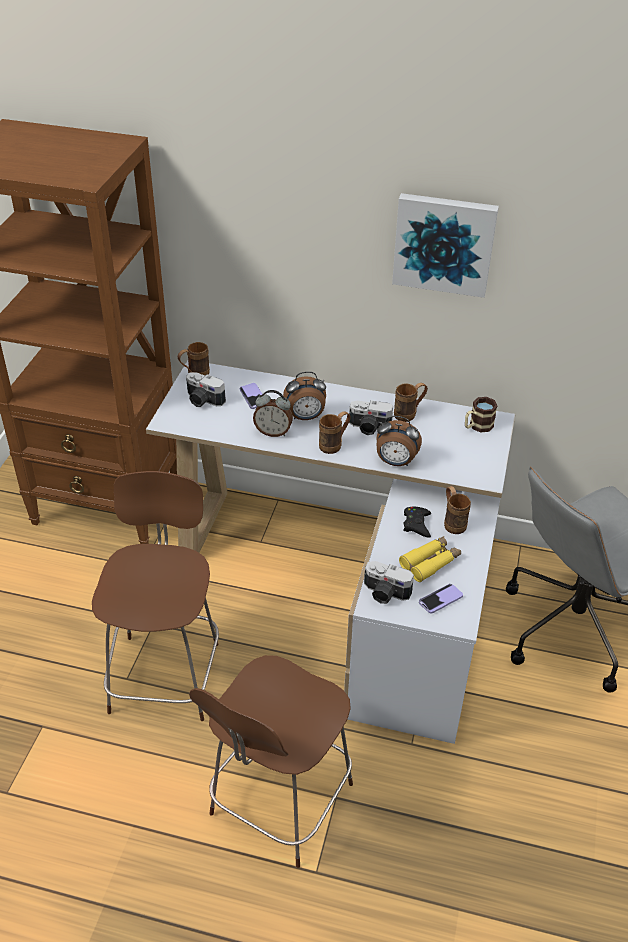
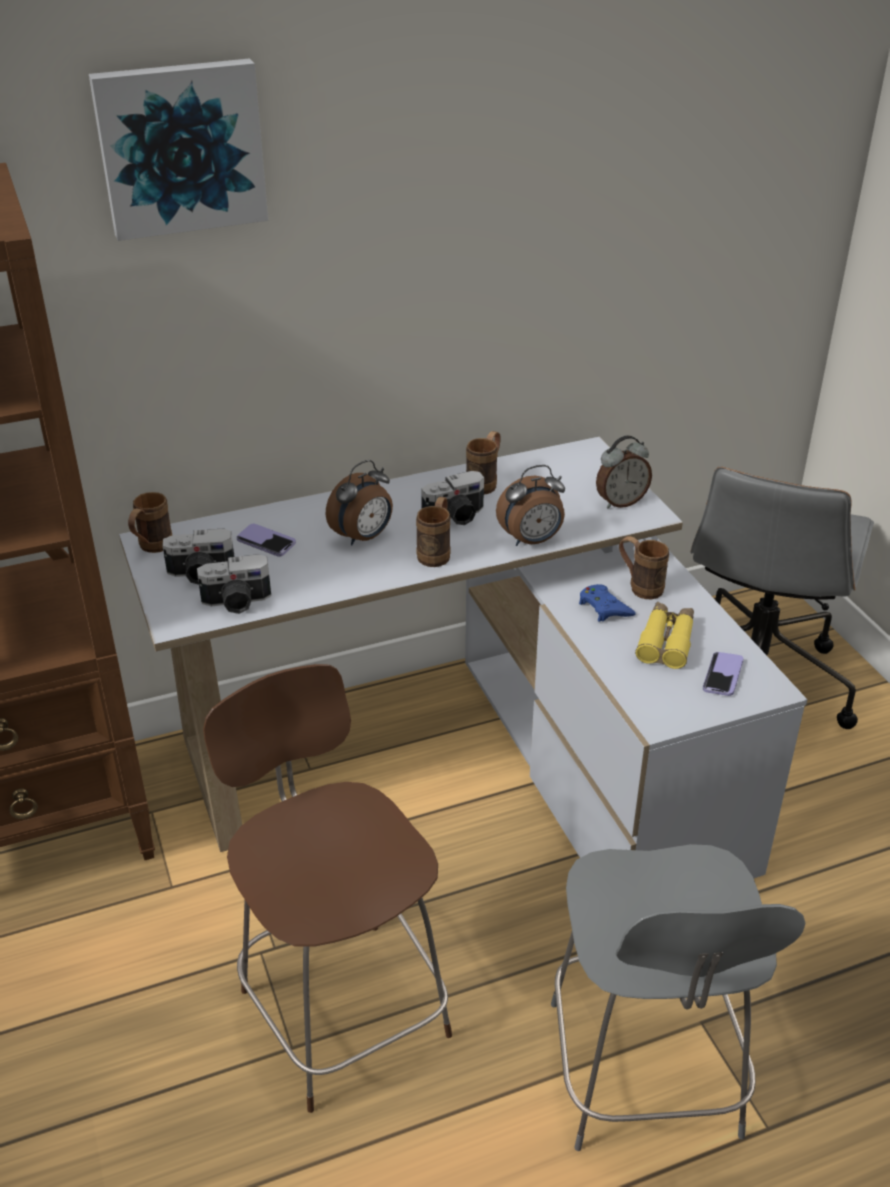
camera: 35 degrees left, 5 degrees down
(273, 432) = (341, 571): alarm clock -> alarm clock (620, 502)
(278, 803) = (644, 1075): brown chair -> grey chair
(385, 593) = (657, 701): camera -> camera (237, 602)
(417, 524) = (604, 608): black game controller -> blue game controller
(444, 243) = (484, 217): picture -> picture (180, 148)
(477, 426) = (576, 465): mug -> none

